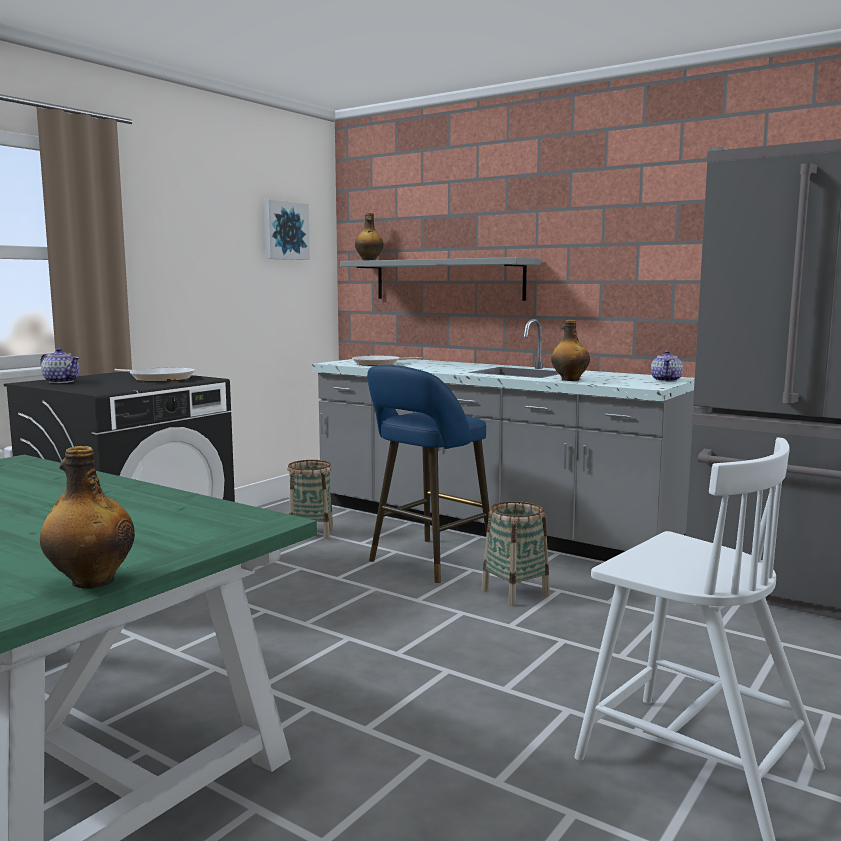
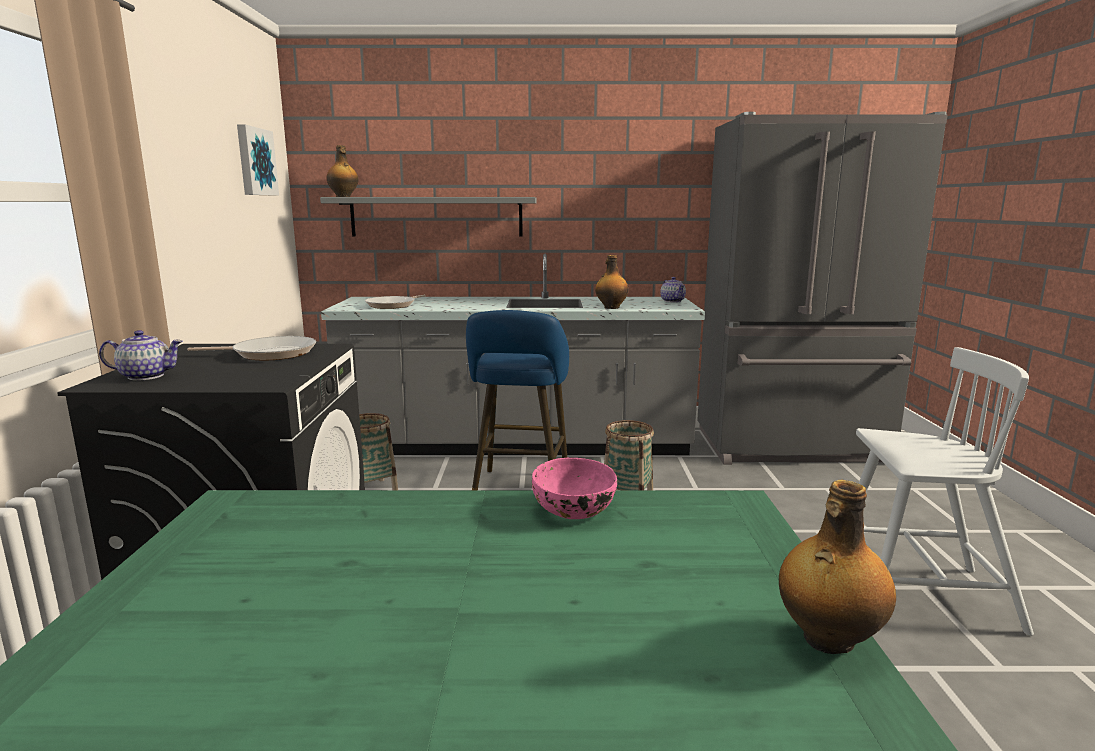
camera: 35 degrees left, 5 degrees up
(161, 500) = (573, 510): none -> pink bowl

